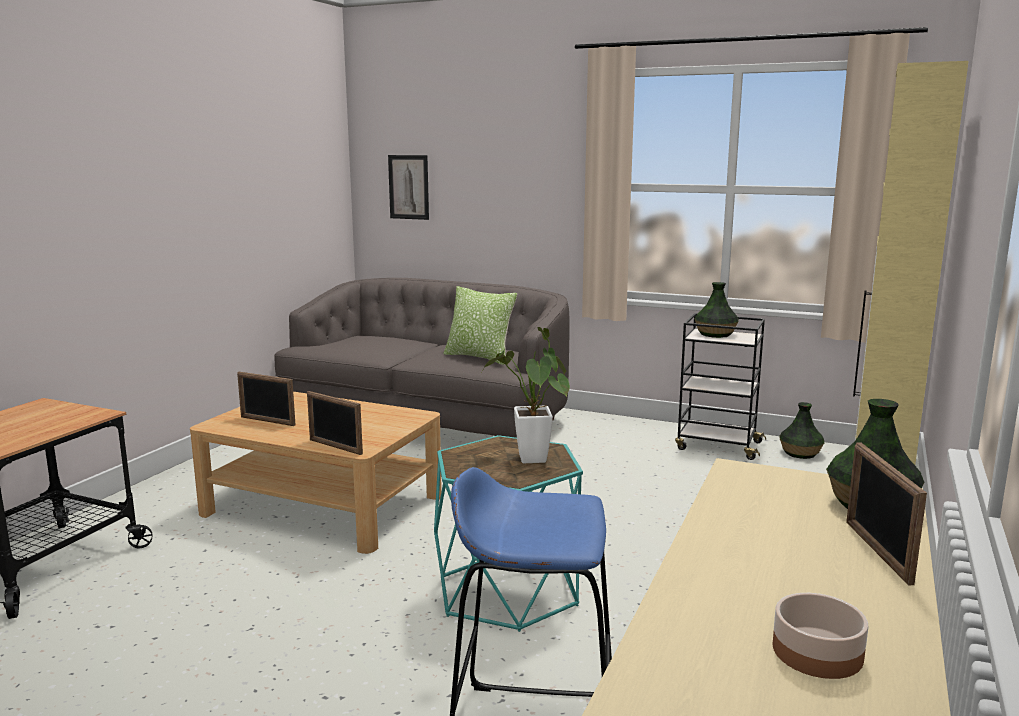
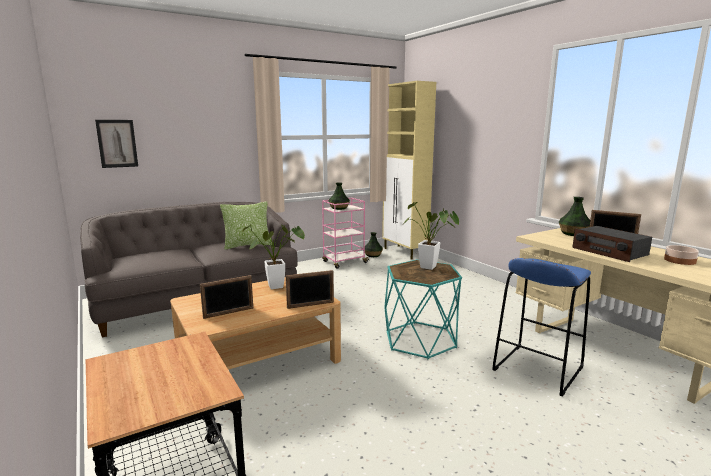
camera: 55 degrees left, 0 degrees up
(380, 416) = (280, 286): none -> potted plant
(717, 446) = (344, 262): black cart -> pink cart
(747, 555) = (609, 252): none -> radio

